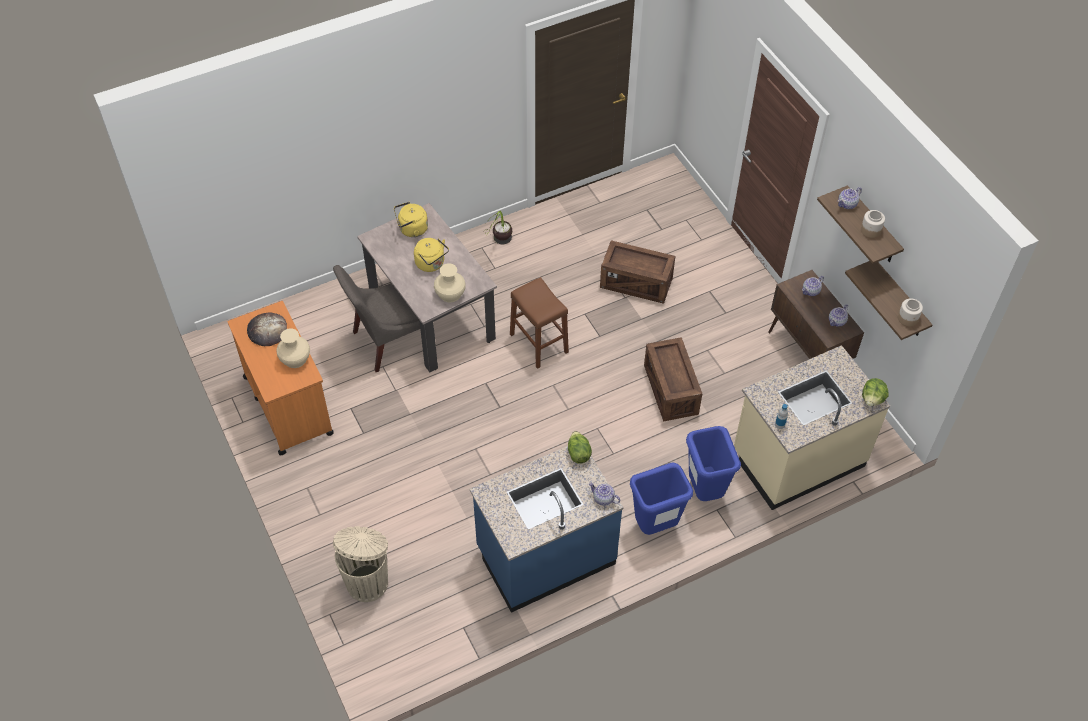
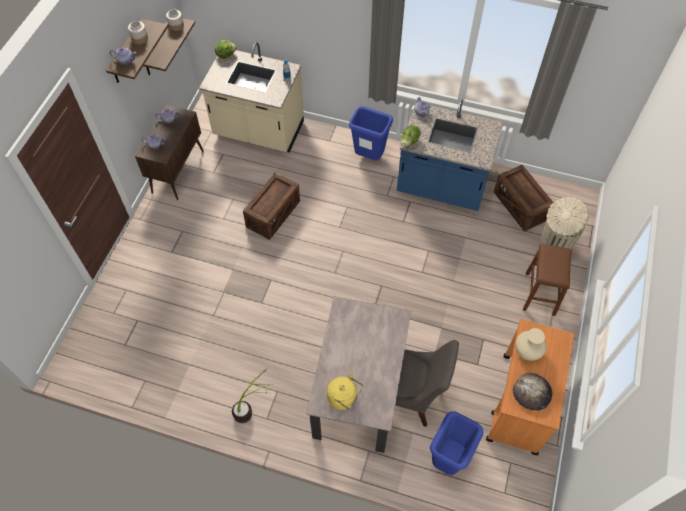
camera: 135 degrees left, 5 degrees up
(431, 264) = (360, 353): yellow kettle -> none
(450, 294) = (371, 316): beige vase -> none
(539, 343) = (312, 307): brown stool -> brown stool (540, 294)
(636, 283) = (204, 295): crate -> crate (520, 206)
(705, 491) = (324, 153): blue trash can -> blue trash can (447, 460)

